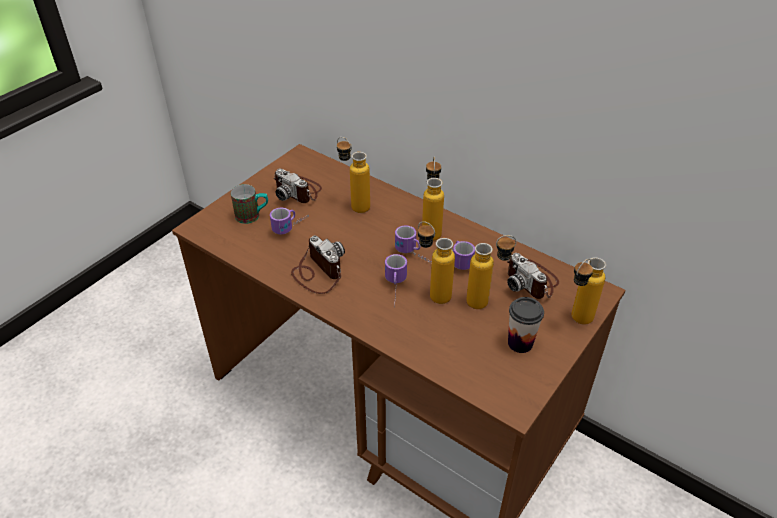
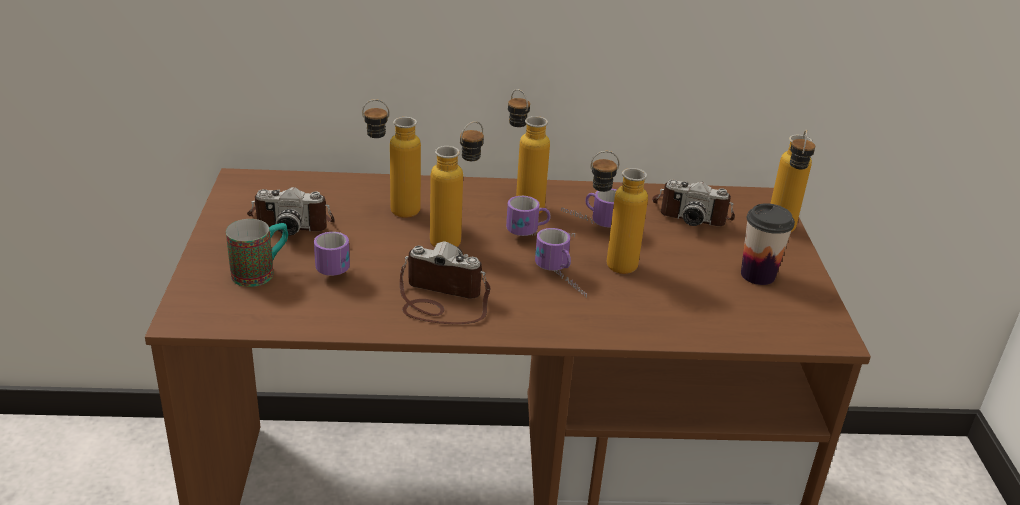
camera: 40 degrees left, 10 degrees down
(486, 302) = (675, 251): bottle -> bottle (456, 239)

